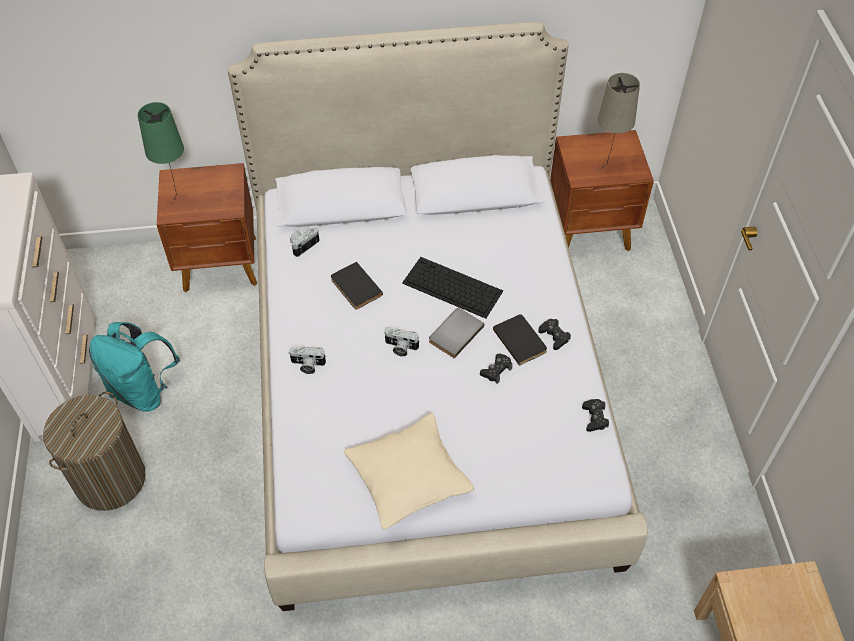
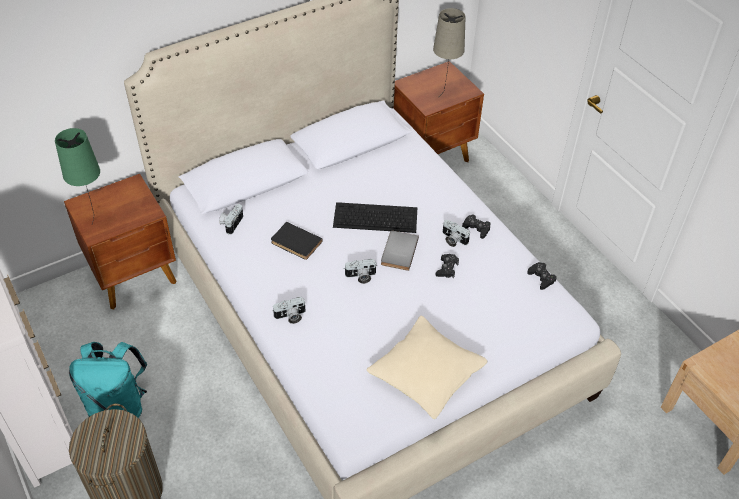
camera: 25 degrees left, 5 degrees down
(521, 340) = (453, 240): black book -> camera

